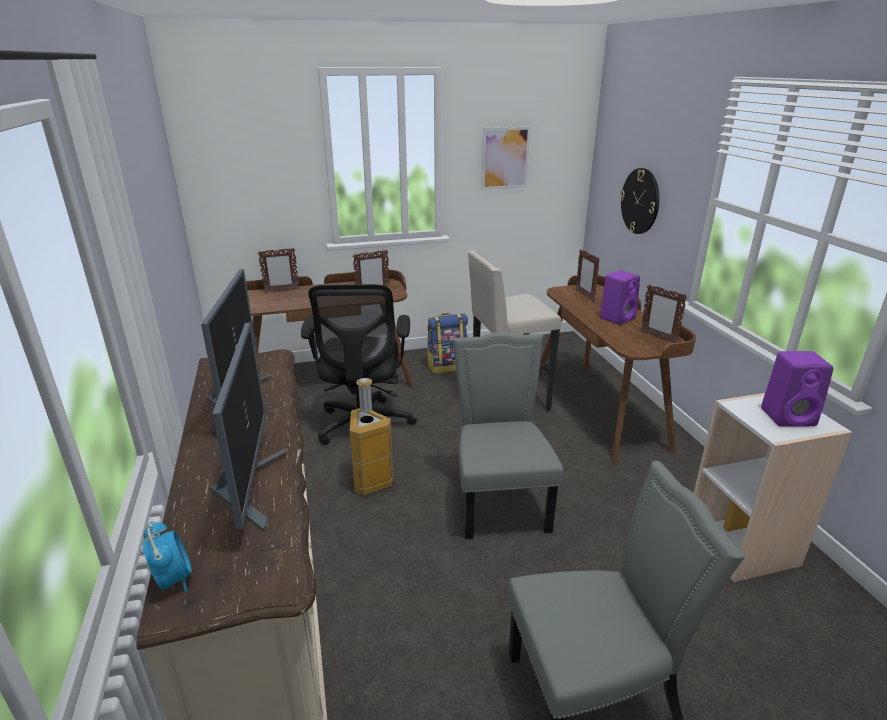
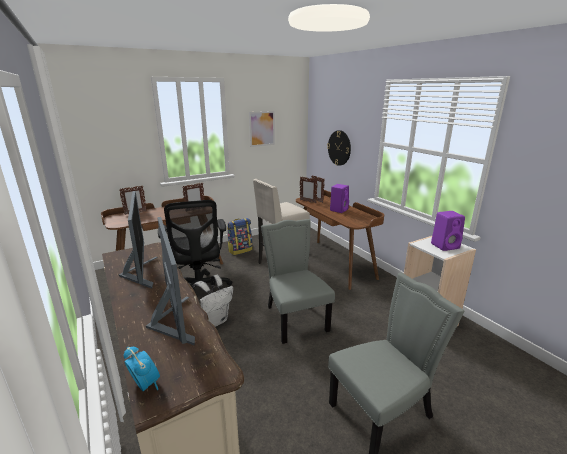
camera: 15 degrees left, 5 degrees down
(370, 481) = (214, 321): trash can -> white backpack
(658, 337) = (364, 217): picture frame -> picture frame (308, 201)

